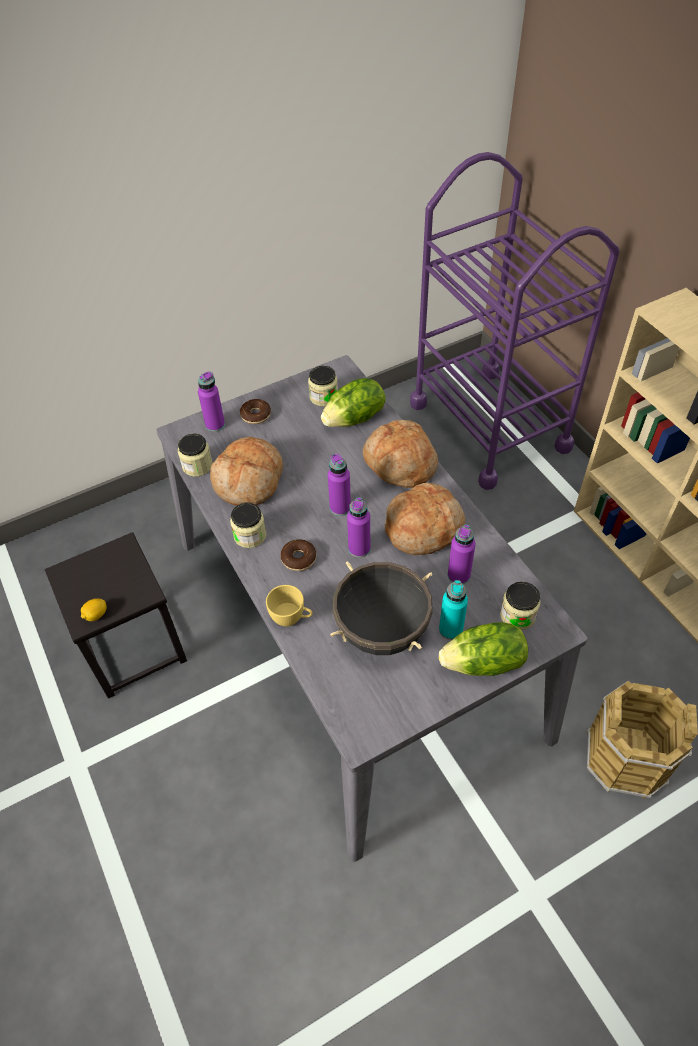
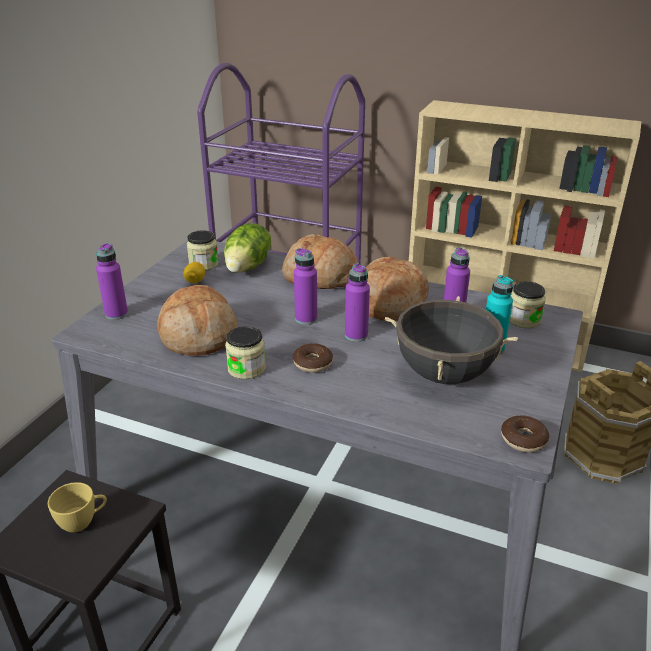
camera: 40 degrees left, 20 degrees down
(96, 615) = (93, 561): lemon -> lemon (195, 281)
(197, 465) = (131, 346): jar -> none
(256, 415) = (152, 295): donut -> donut (523, 439)
(291, 618) = (359, 403): yellow cup -> yellow cup (83, 522)
(484, 663) = (542, 355): lettuce -> none

